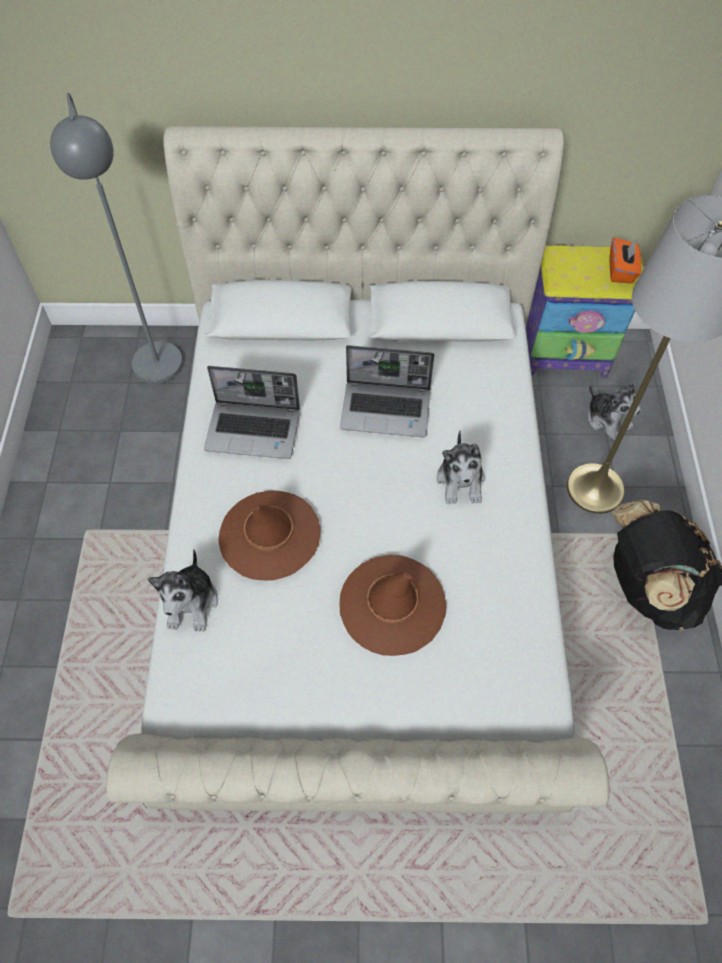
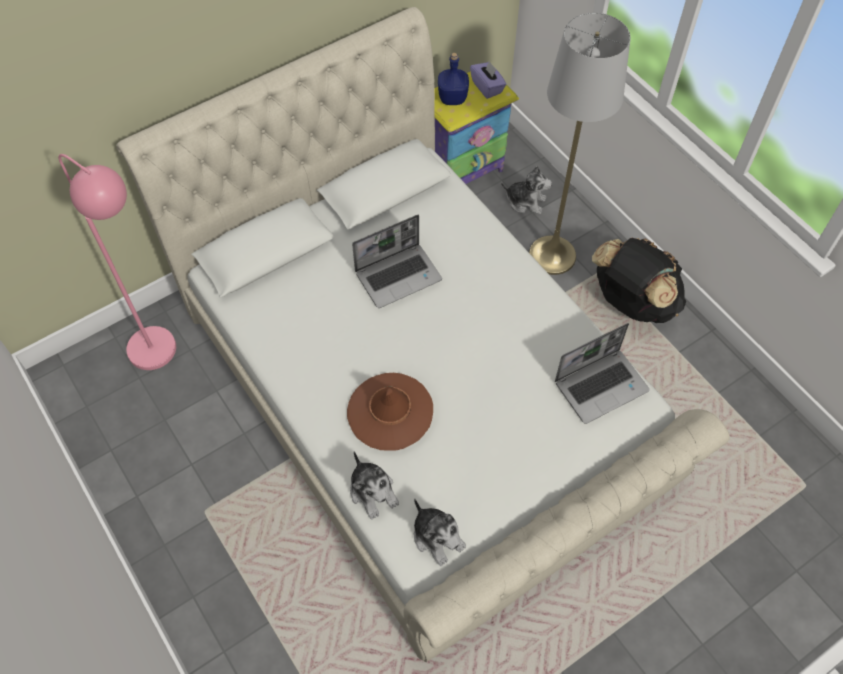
camera: 35 degrees left, 0 degrees up
(161, 376) = (163, 357): grey floor lamp -> pink floor lamp
(254, 430) = (315, 345): laptop -> laptop (601, 385)
(392, 605) = (509, 406): brown hat -> none
(461, 480) = (488, 296): plush toy -> plush toy (437, 537)
(575, 264) = (453, 98): none -> blue bottle
(621, 271) = (487, 87): orange tissue box -> purple tissue box

